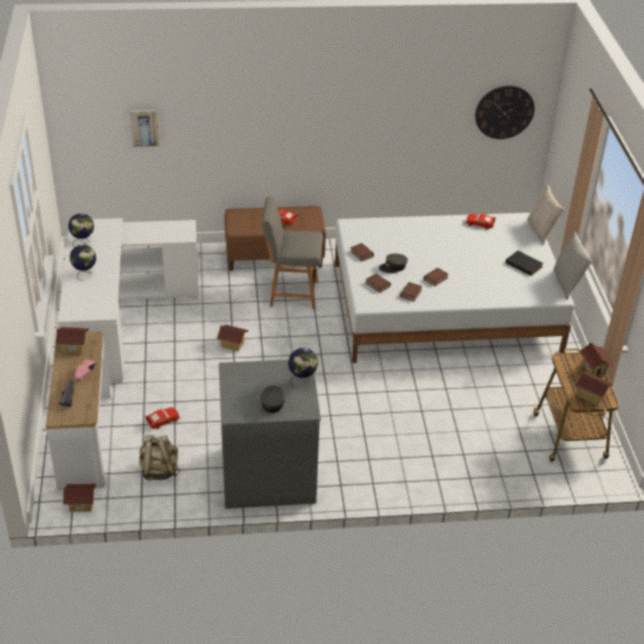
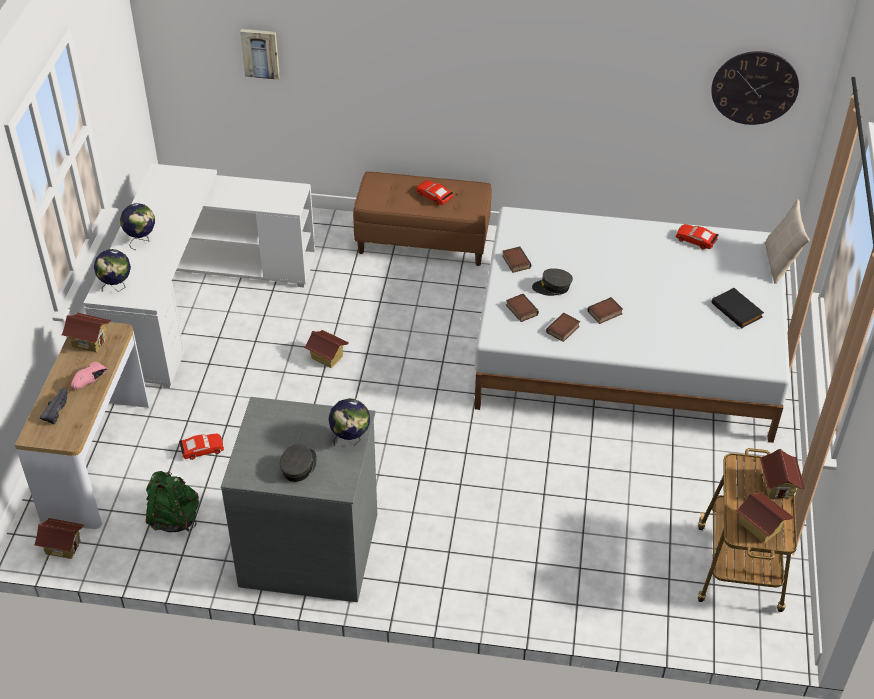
camera: 15 degrees right, 5 degrees up
(83, 242) = (155, 196): globe -> globe (116, 287)
(159, 470) = (174, 518): beige backpack -> green backpack
(291, 293) = (427, 297): grey chair -> none
(567, 284) = (789, 348): grey pillow -> none

